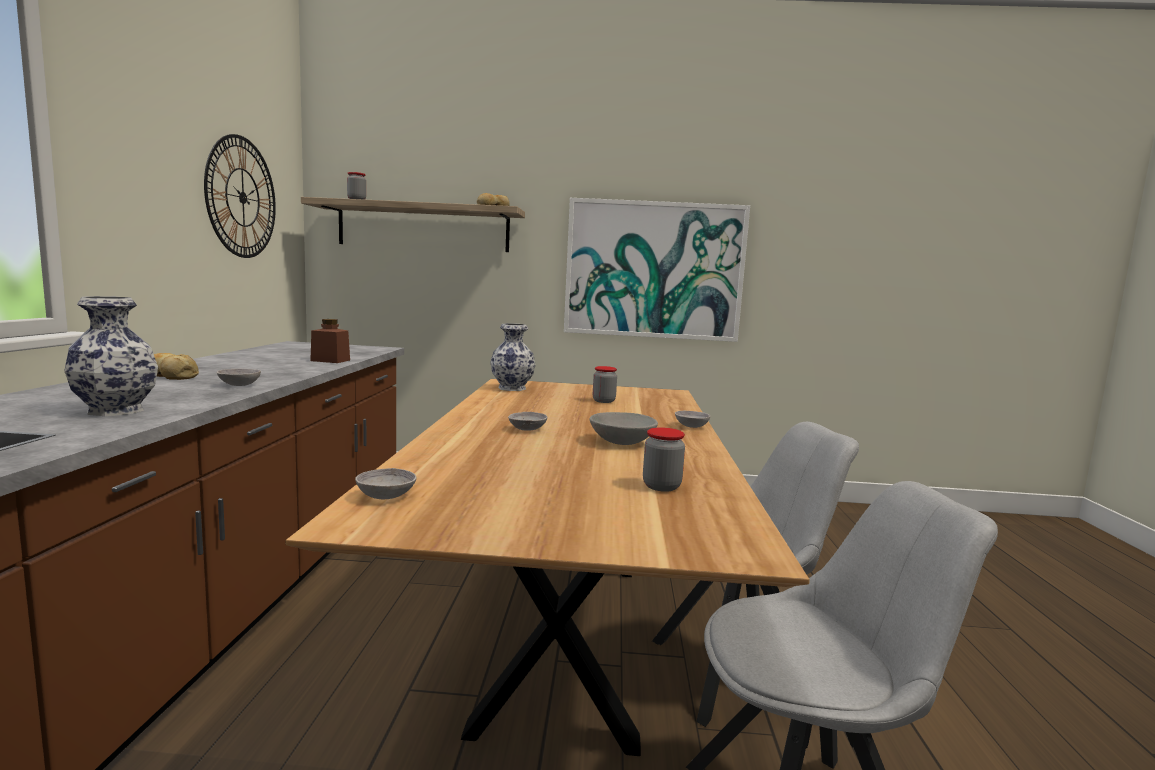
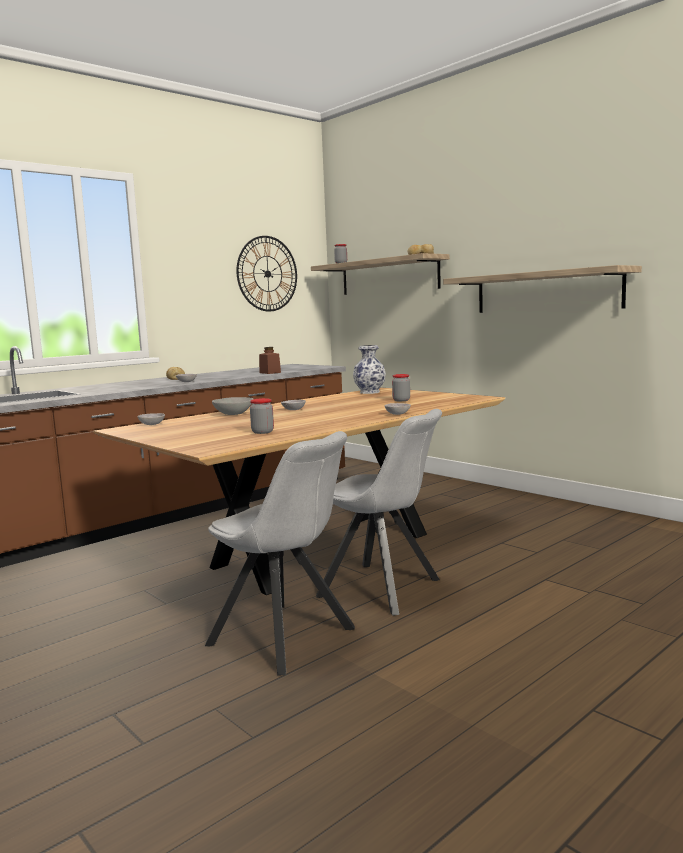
camera: 45 degrees right, 0 degrees up
(117, 410) = (117, 388): vase -> none
(622, 442) = (320, 417): grey bowl -> grey bowl (233, 414)
(654, 270) = (546, 291): picture -> shelf

